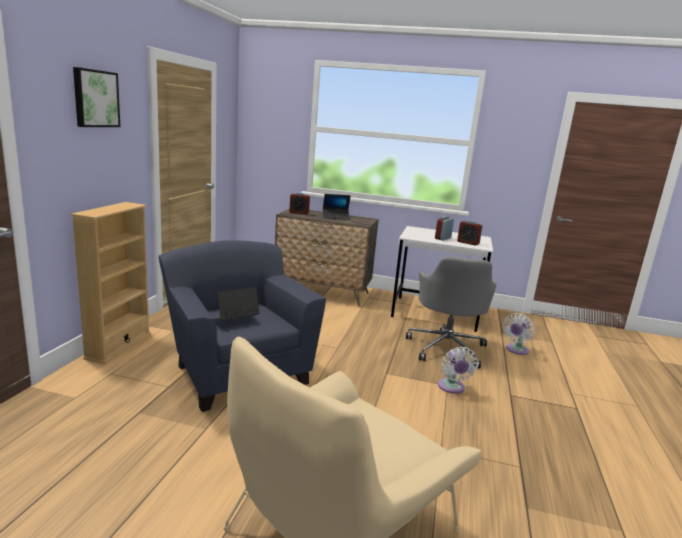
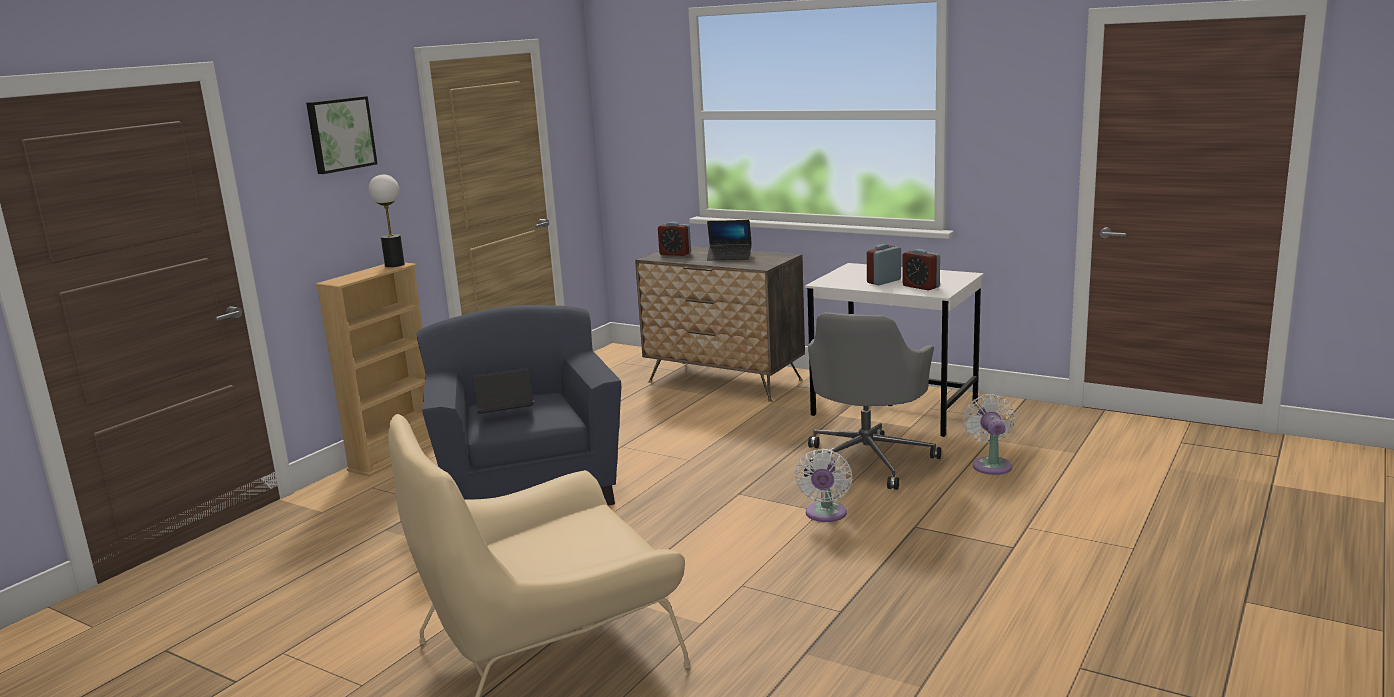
camera: 20 degrees right, 0 degrees up
(129, 204) = (394, 265): none -> table lamp
(516, 350) = (991, 464): white fan -> white fan turned 120 degrees clockwise

